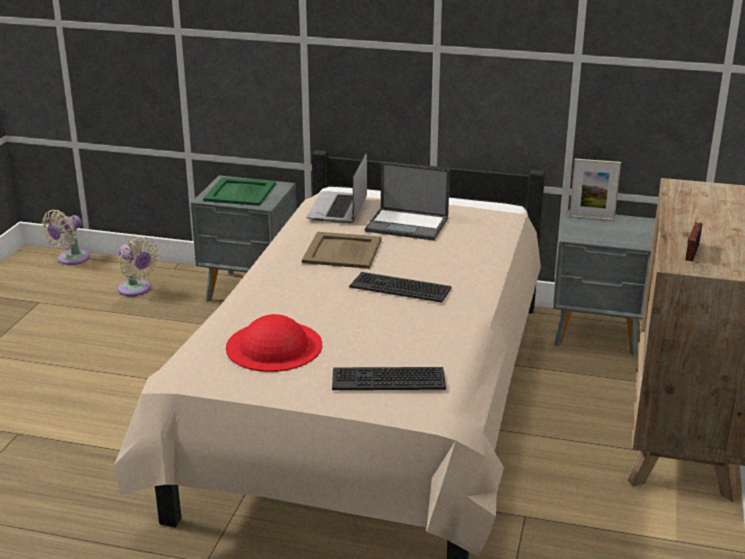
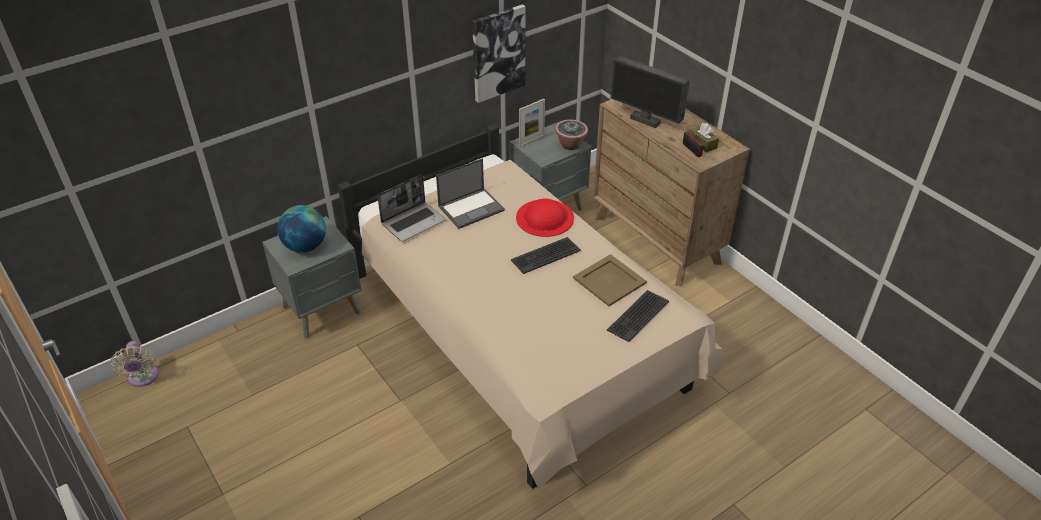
camera: 50 degrees left, 15 degrees up
(136, 290) = (242, 365): beige fan -> none
(239, 192) = (305, 246): green tray -> globe
(274, 346) = (556, 339): red hat -> red hat (545, 217)
(338, 209) = (413, 222): laptop -> laptop turned 90 degrees counterclockwise
(343, 251) = (473, 251): beige tray -> beige tray (610, 280)
(567, 70) = (498, 53): none -> picture
(630, 239) = (570, 145): none -> potted plant
(687, 209) = (645, 120): none -> monitor
(720, 253) = (702, 143): none -> brown tissue box

